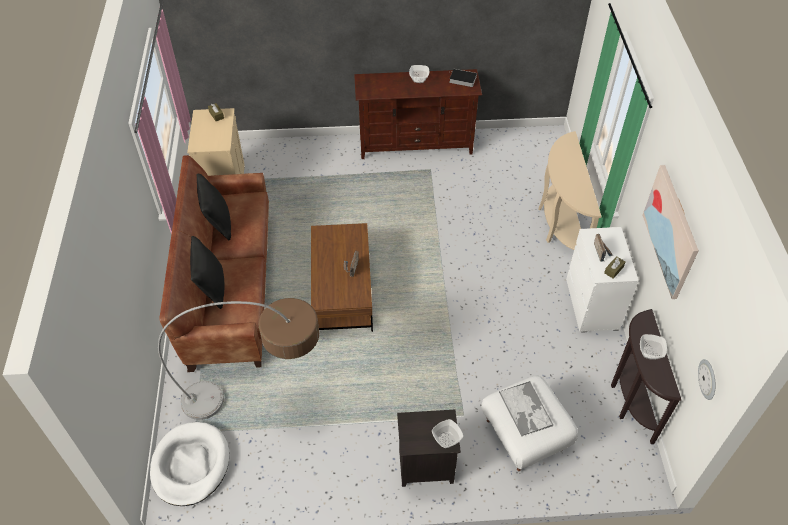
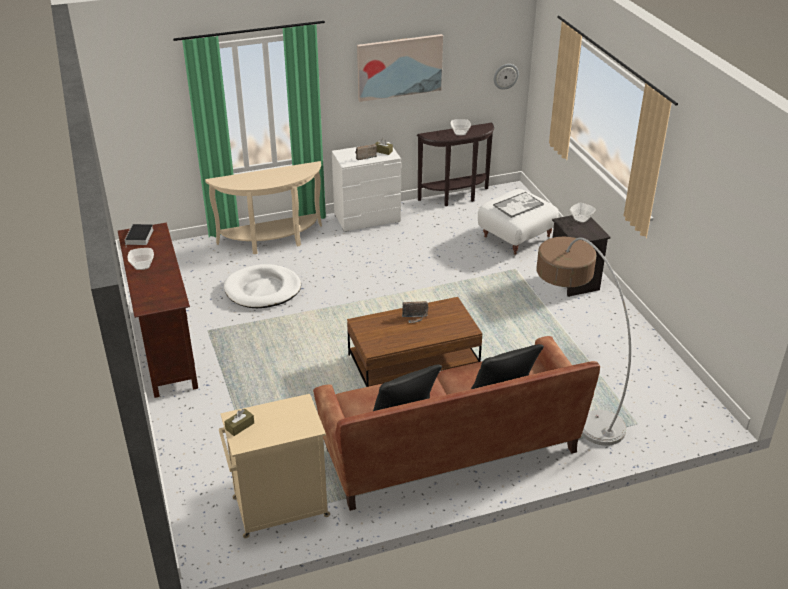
camera: 105 degrees left, 15 degrees down
(190, 465) = (671, 416): white dog bed -> white dog bed (263, 290)

